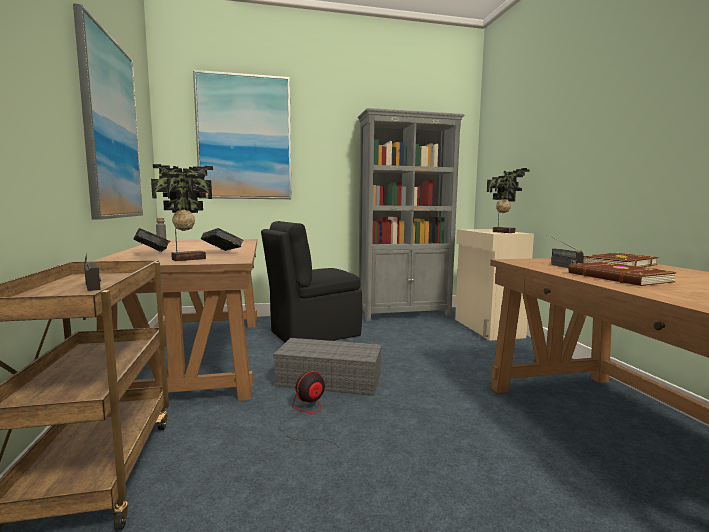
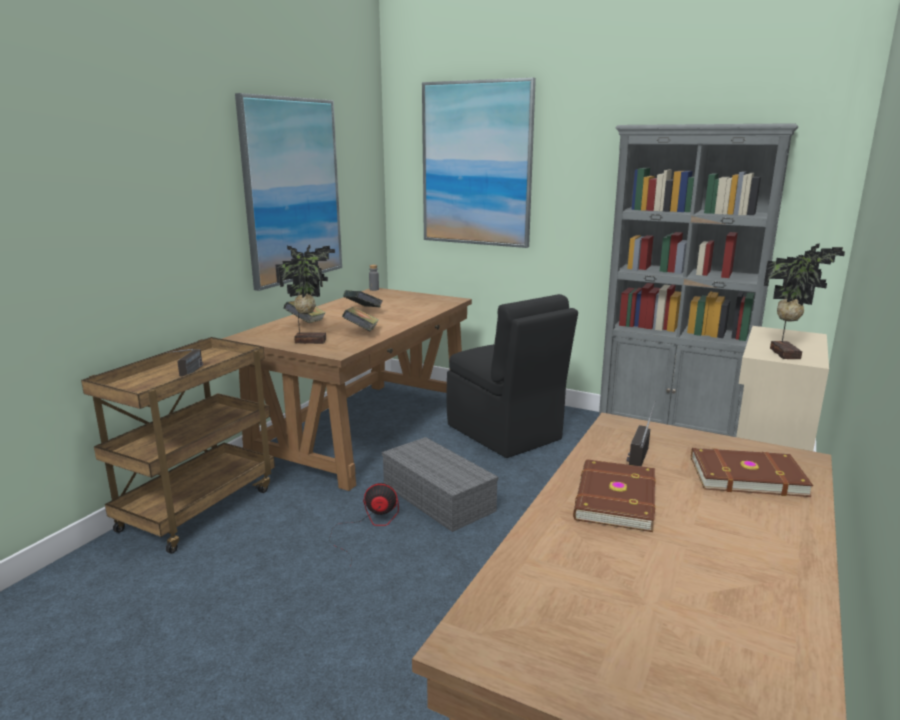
camera: 40 degrees right, 10 degrees up
(187, 246) = (363, 311): none -> book
(313, 334) = (505, 433): black chair -> black chair turned 135 degrees counterclockwise

